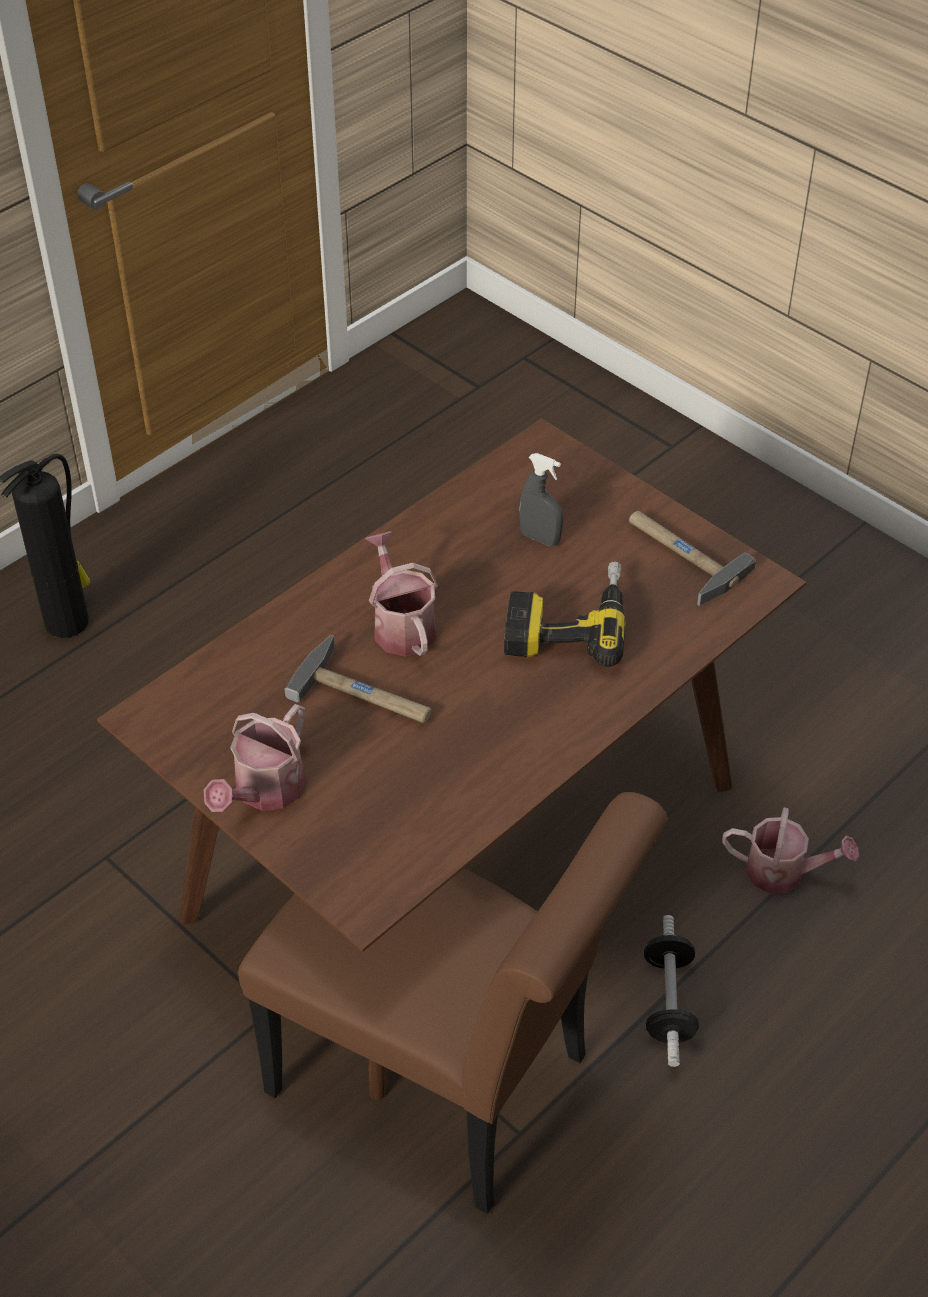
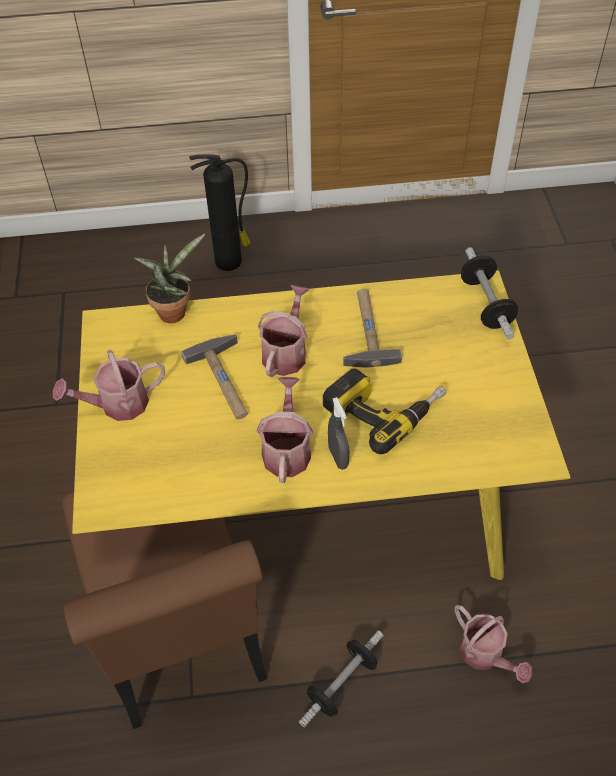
camera: 40 degrees right, 5 degrees up
(217, 654) = (174, 310): none -> potted plant
(463, 846) = (312, 509): brown dining table -> yellow dining table
(509, 721) = (287, 449): none -> watering can
(540, 538) = (421, 346): grey spray bottle -> grey spray bottle (338, 457)
(564, 460) = (486, 304): none -> dumbbell
(679, 556) = (499, 408): hammer -> hammer (366, 330)

